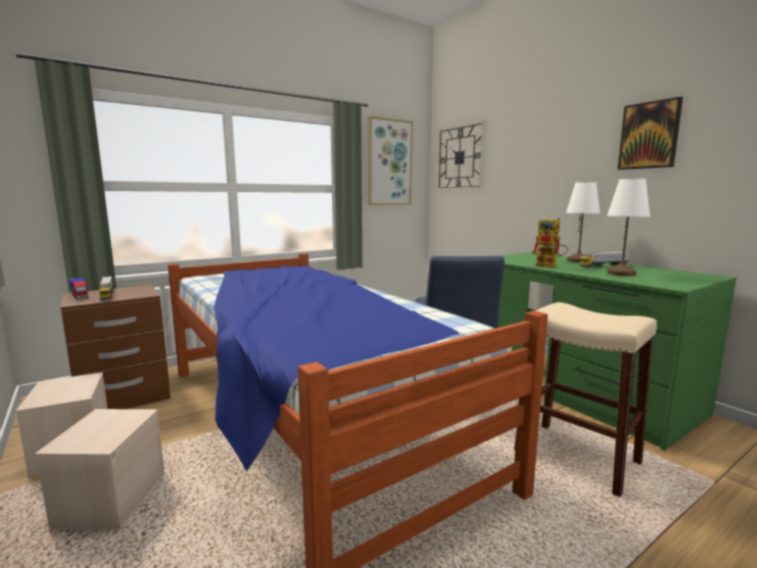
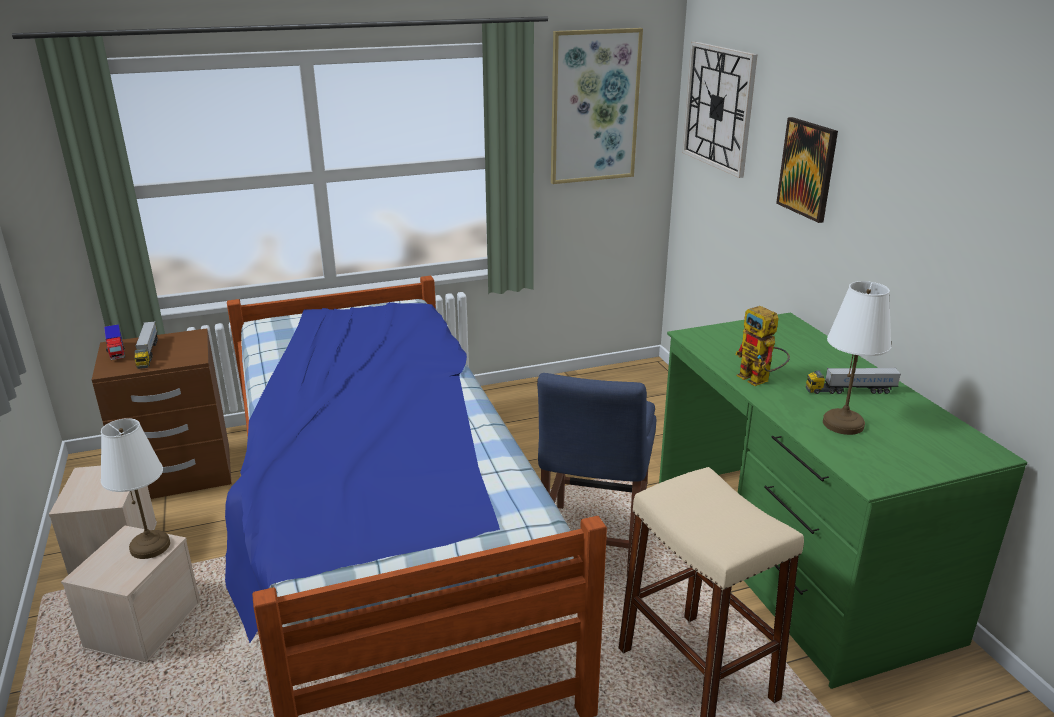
camera: 15 degrees right, 15 degrees up
(578, 261) = (831, 363): white table lamp -> white table lamp (151, 546)
(649, 135) = (962, 183): picture -> picture (807, 169)

